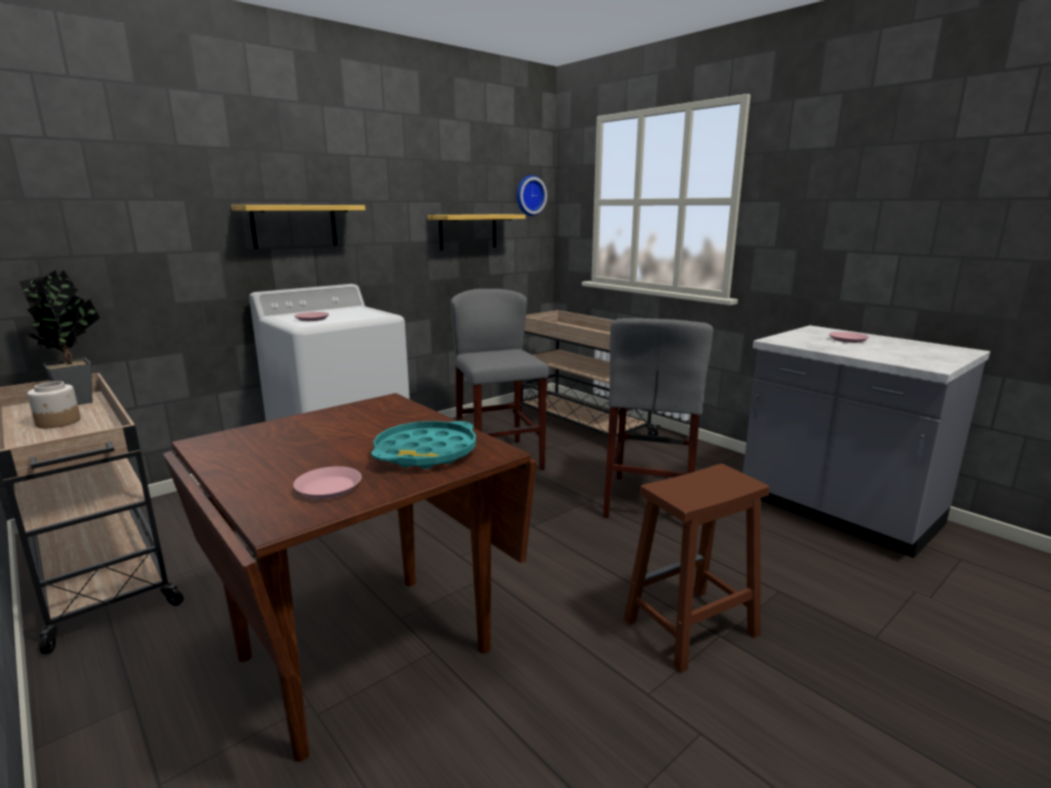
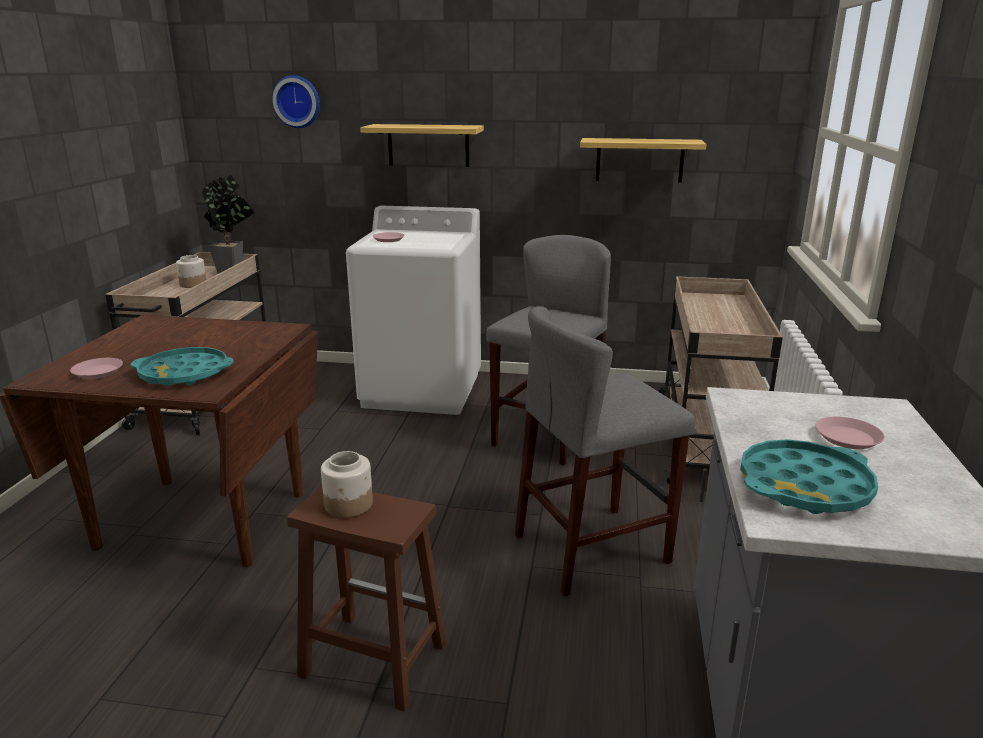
camera: 50 degrees right, 5 degrees up
(529, 195) = (751, 114): wall clock -> wall clock (297, 101)
(691, 487) = (349, 504): none -> jar
(899, 356) = (804, 486): none -> turquoise tray

